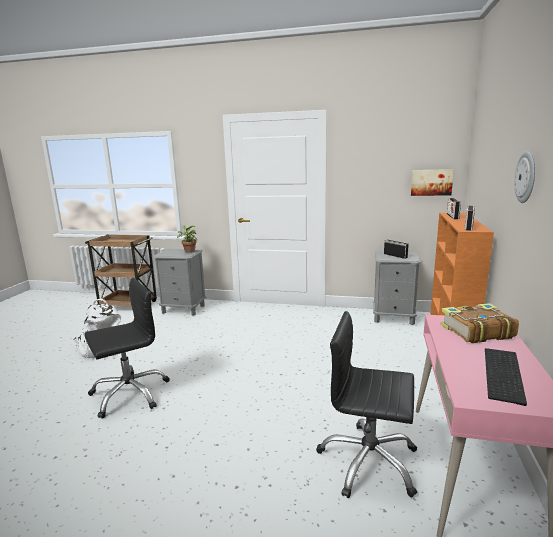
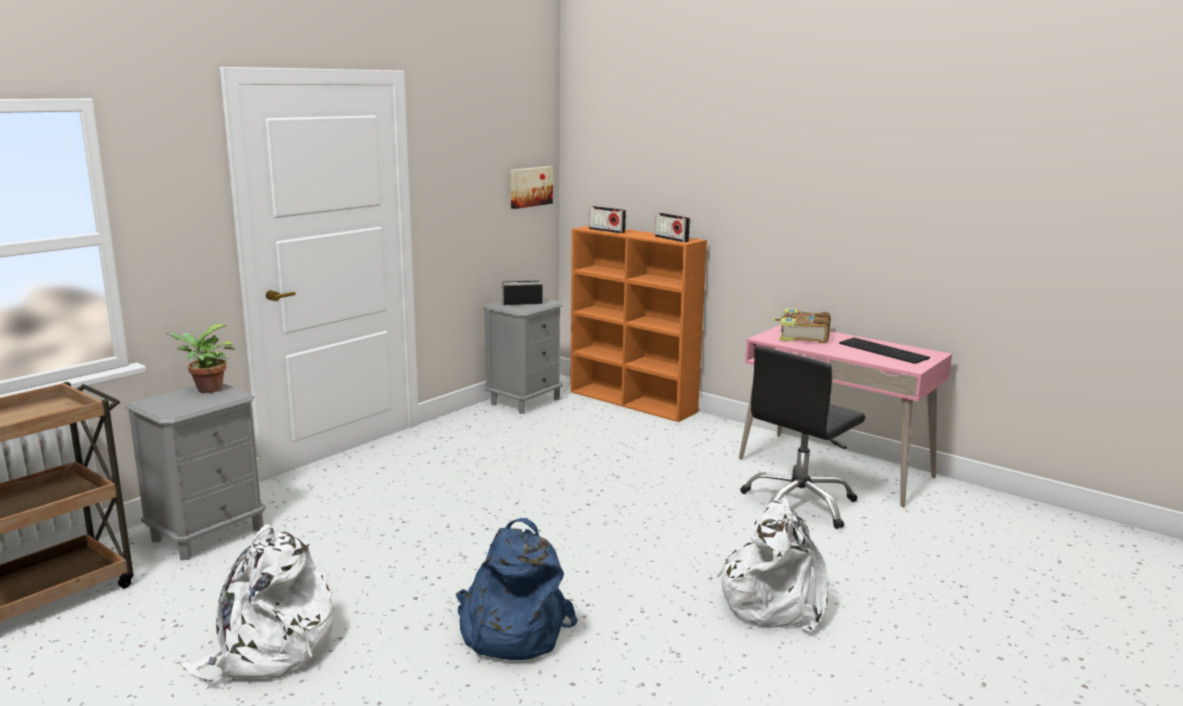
camera: 65 degrees left, 0 degrees up
(129, 393) = (510, 631): black office chair -> blue backpack
(197, 483) = (774, 602): none -> white backpack
(526, 177) = (771, 177): wall clock -> none

